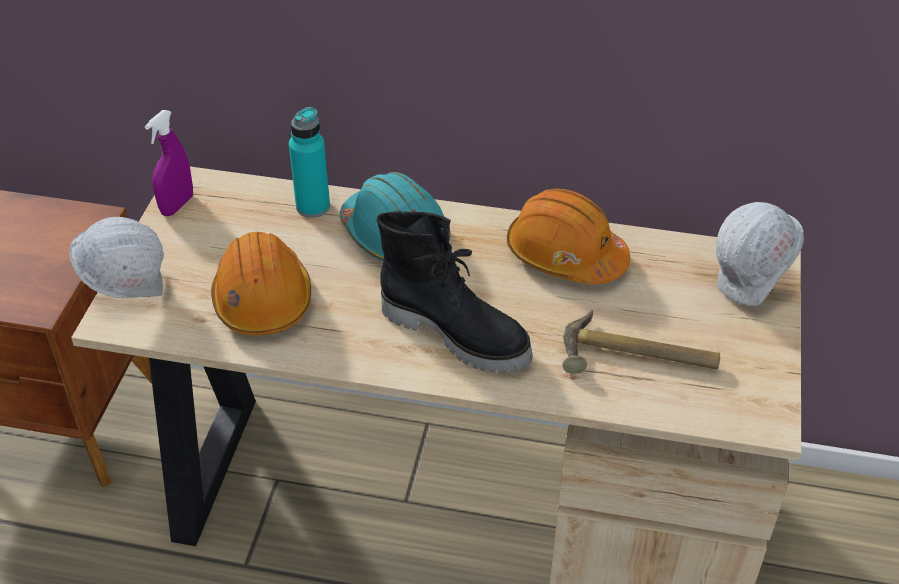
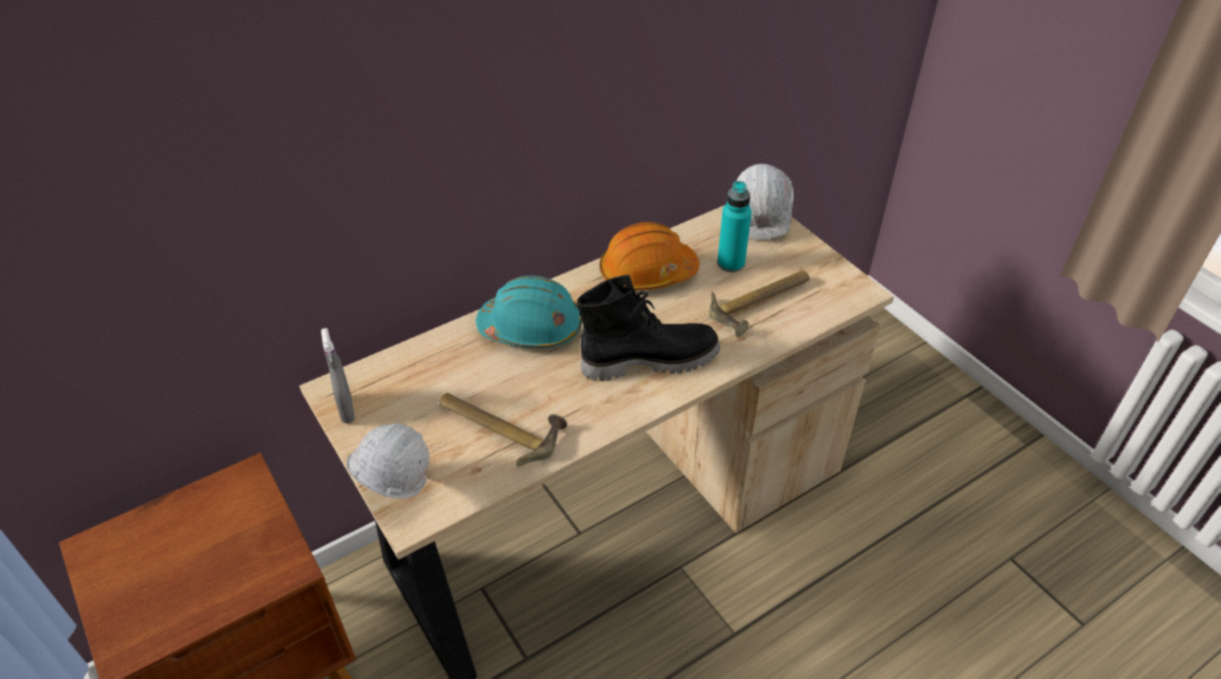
camera: 45 degrees left, 0 degrees up
(177, 205) = (347, 410): purple spray bottle -> grey spray bottle
(262, 298) = (500, 426): orange hard hat -> hammer
(313, 206) = (450, 346): turquoise bottle -> turquoise bottle (731, 263)

